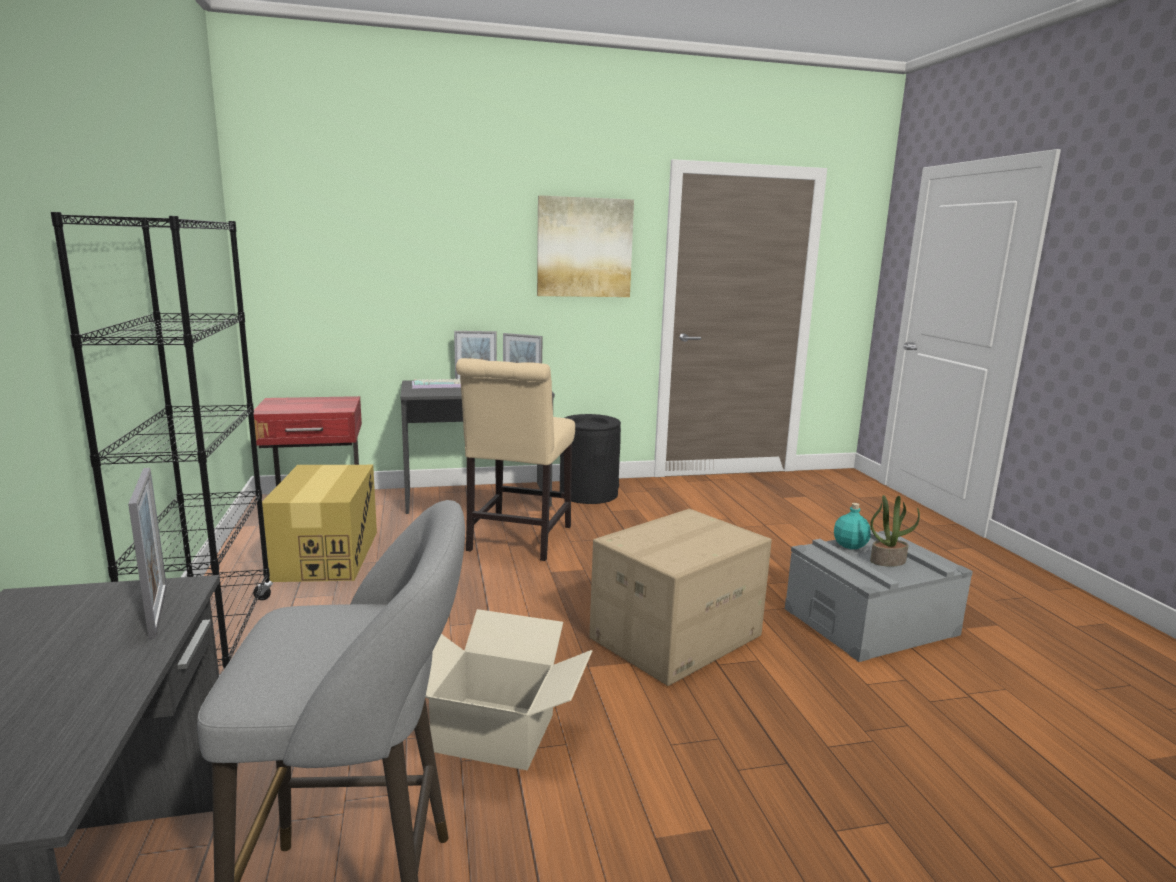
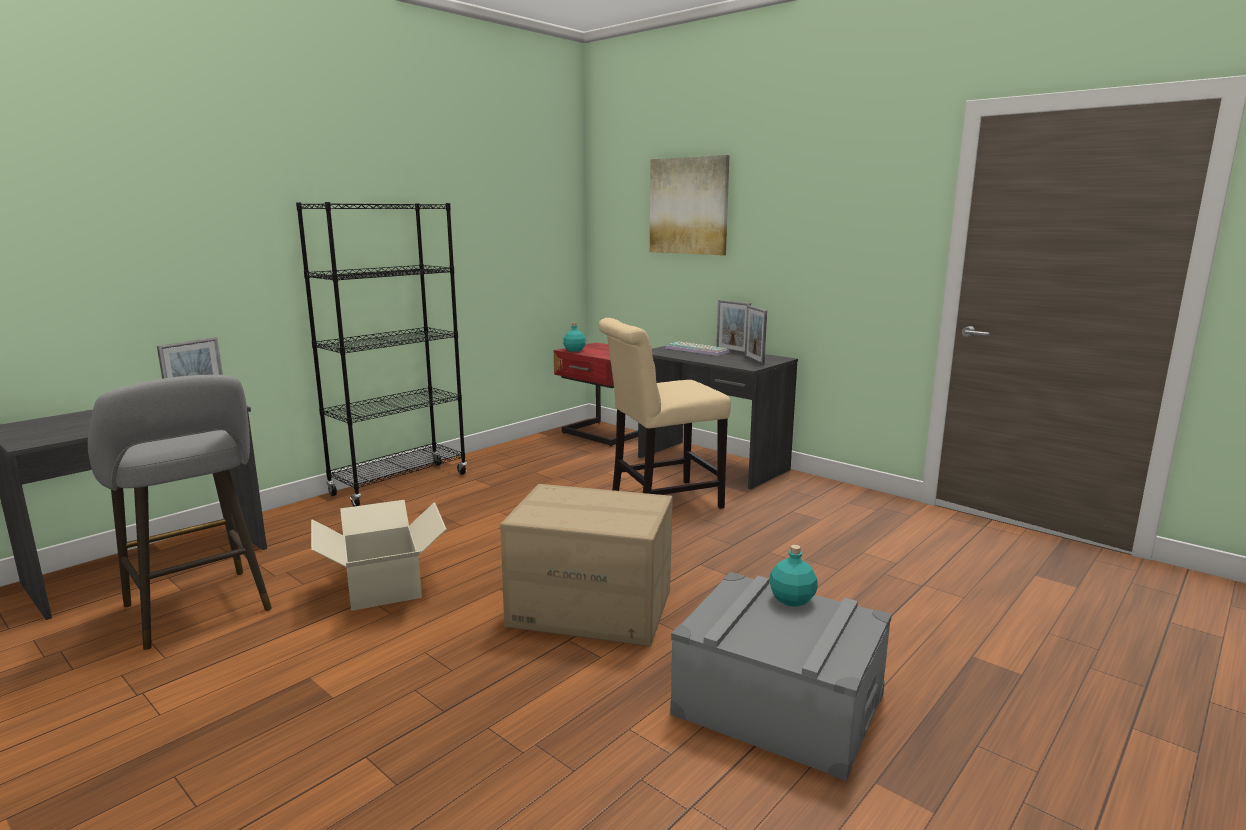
camera: 55 degrees right, 0 degrees up
(278, 410) = (574, 350): none -> turquoise bottle
(326, 555) = (539, 464): cardboard box -> none
(584, 247) = (851, 216): picture -> picture (689, 206)
(588, 493) = (810, 492): black trash can -> none
(888, 561) = (785, 629): potted plant -> none

